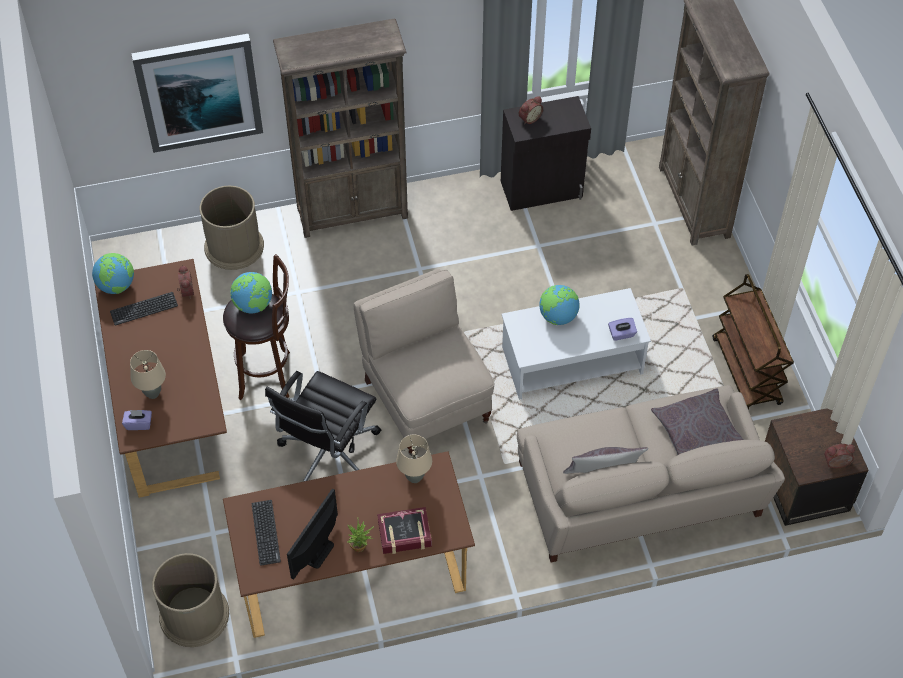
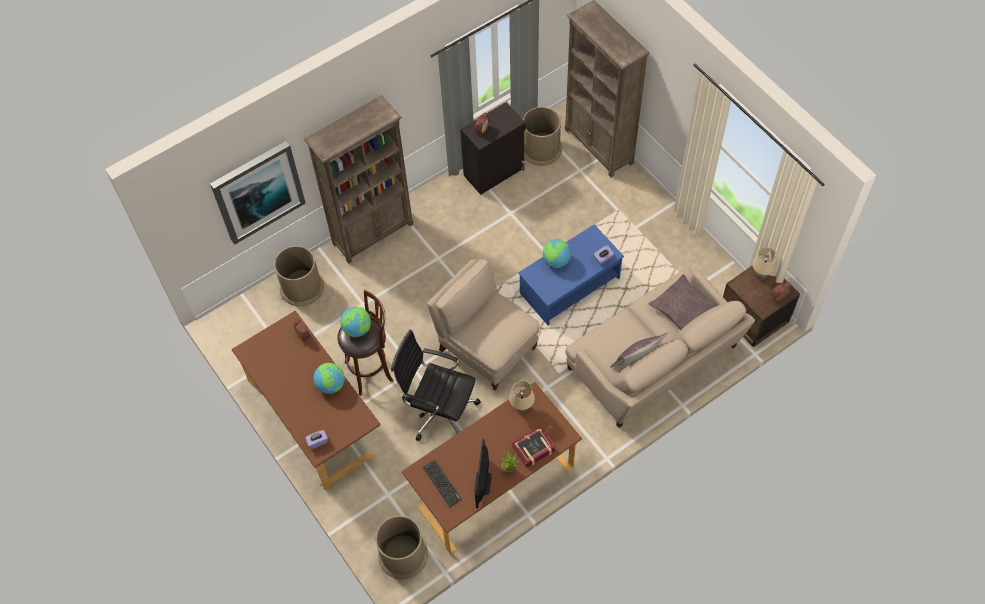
camera: 20 degrees left, 5 degrees up
(116, 286) = (251, 349): globe -> globe (331, 385)
(144, 309) = (279, 359): keyboard -> none
(153, 393) = (316, 416): beige table lamp -> beige table lamp (760, 276)
(328, 454) = (439, 411): black office chair -> black office chair turned 105 degrees clockwise
(571, 361) = (569, 286): white coffee table -> blue coffee table
(616, 180) = (541, 148): none -> brown trash can
(747, 372) = (685, 252): brown cart -> none

